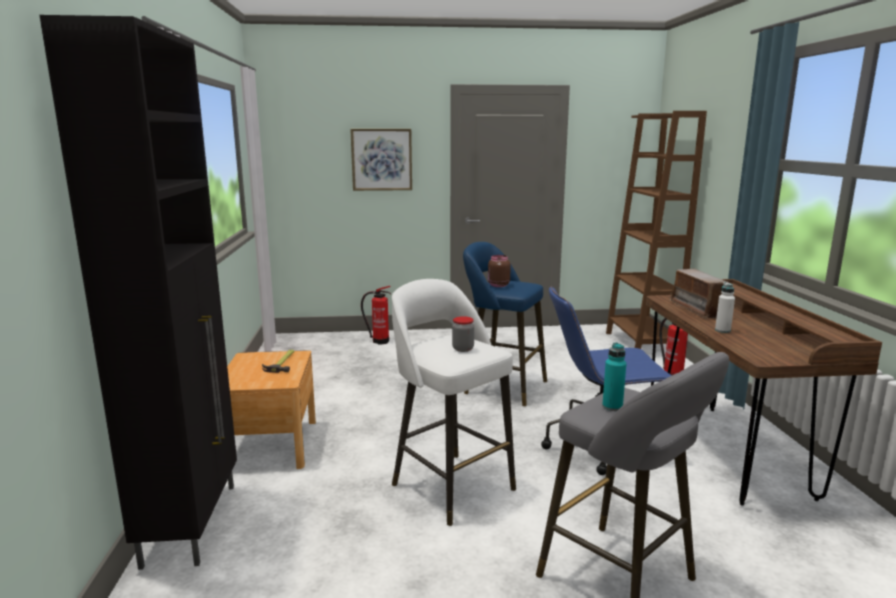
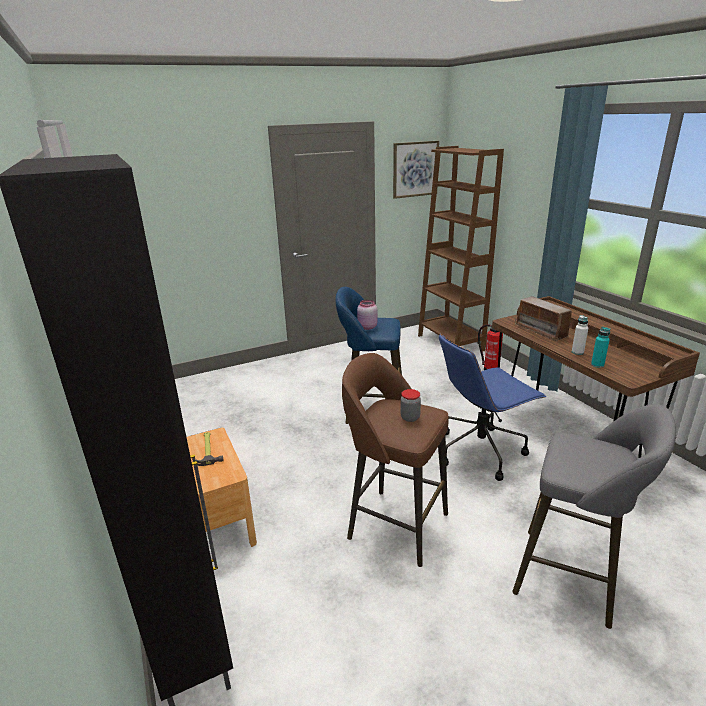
camera: 20 degrees left, 10 degrees up
(379, 341) = (233, 380): fire extinguisher -> none
(381, 159) = (209, 206): picture -> picture (415, 169)
(450, 485) = (395, 524): white stool -> brown stool
(498, 285) = (367, 327): brown jar -> pink jar
(612, 407) = (578, 460): turquoise bottle -> turquoise bottle (597, 365)

